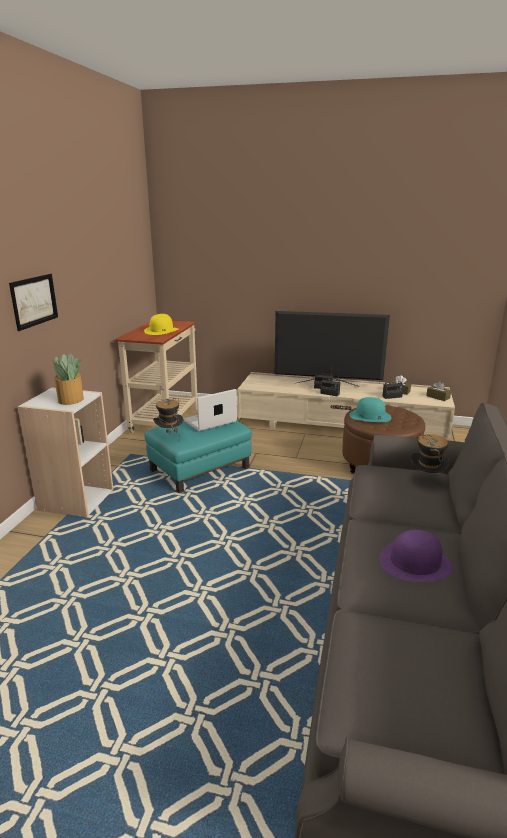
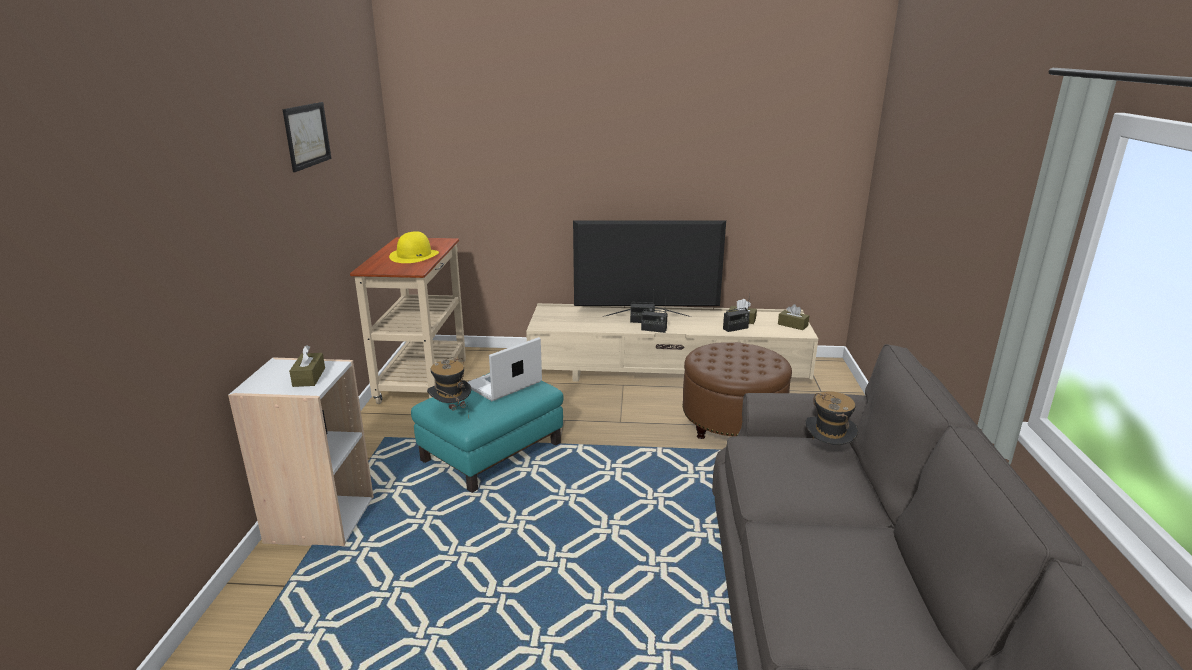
camera: 10 degrees left, 0 degrees up
(34, 301) = (241, 232): picture -> picture (307, 135)
(70, 400) = (309, 377): potted plant -> brown tissue box
(370, 416) = (719, 360): turquoise hat -> none
(415, 562) = (853, 580): purple hat -> none

